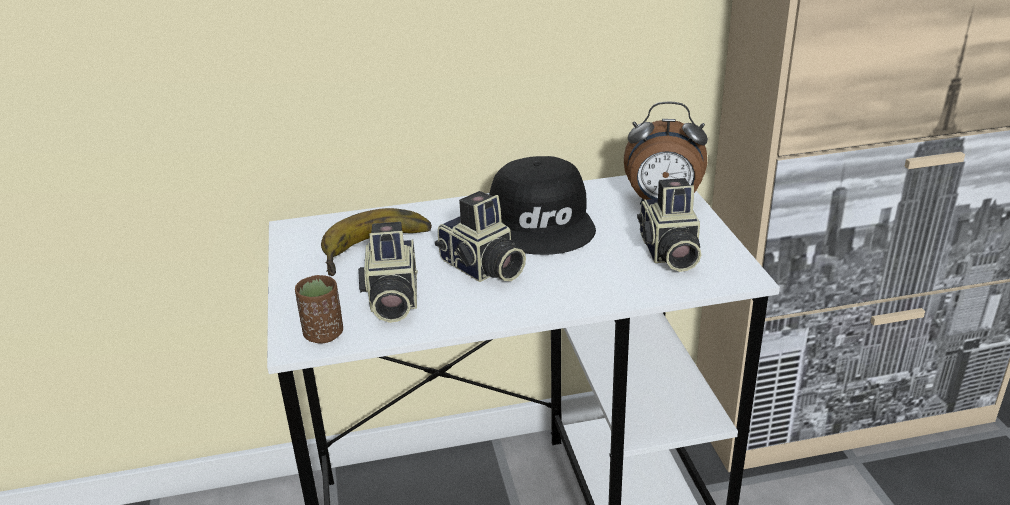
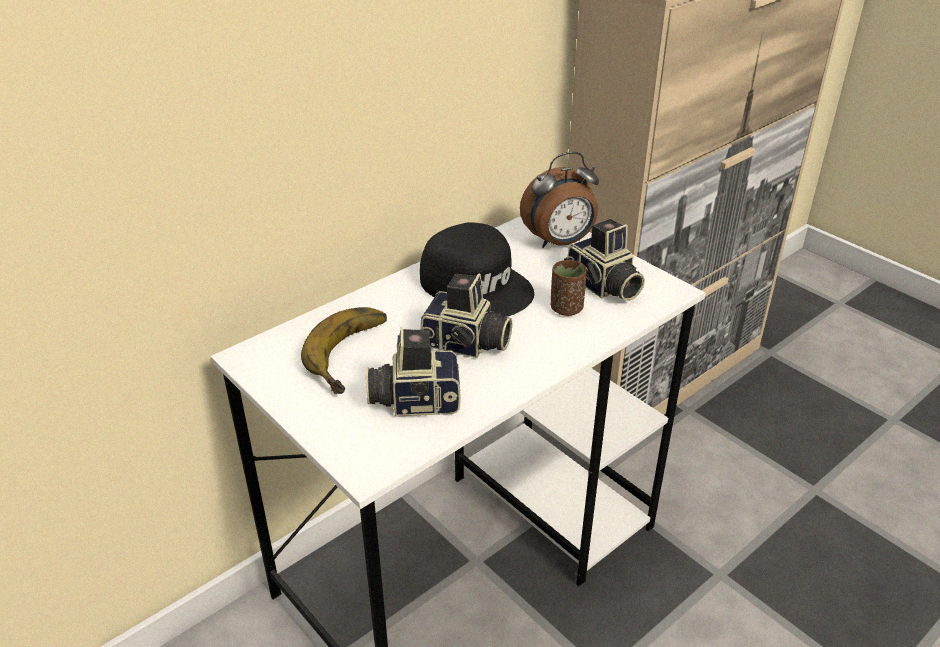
camera: 30 degrees left, 5 degrees up
(323, 334) = (383, 452): brown cup -> brown cup (566, 308)
(391, 300) = (414, 399): camera -> camera turned 120 degrees clockwise

